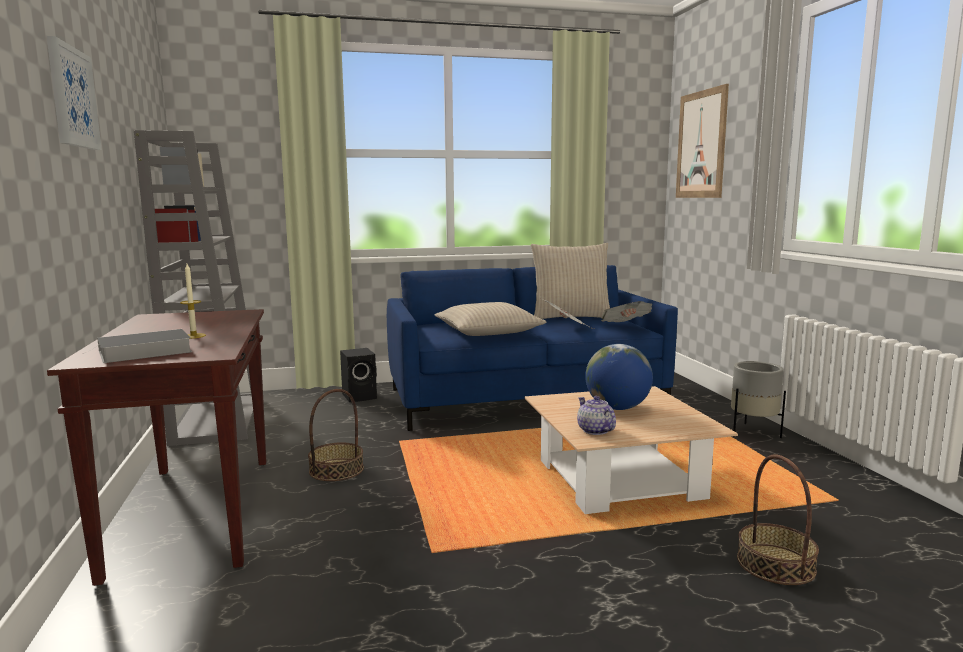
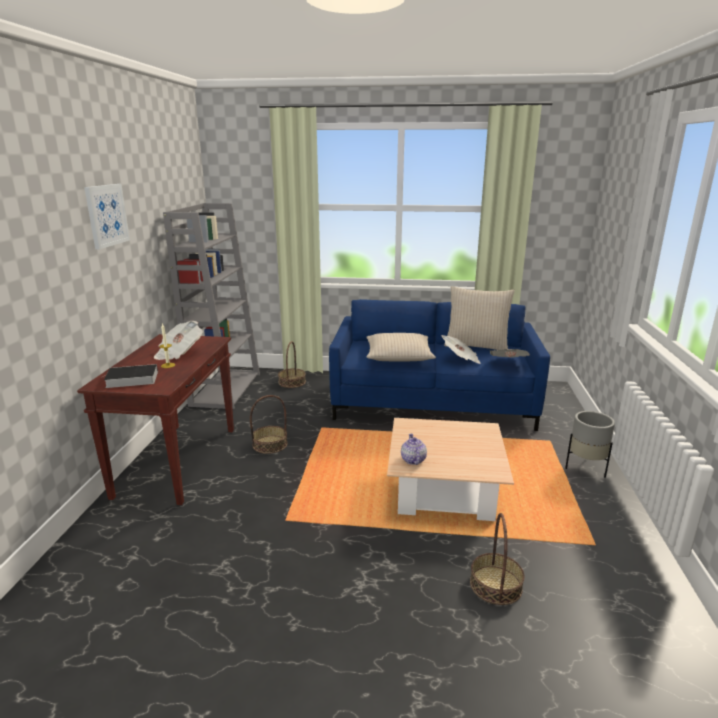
camera: 20 degrees right, 10 degrees up
(196, 325) = (178, 353): none -> newspaper
(316, 400) = (292, 382): none -> basket
(360, 396) = (321, 382): black speaker -> none
(617, 408) = (448, 441): globe -> none
(701, 145) = (611, 210): picture -> none

